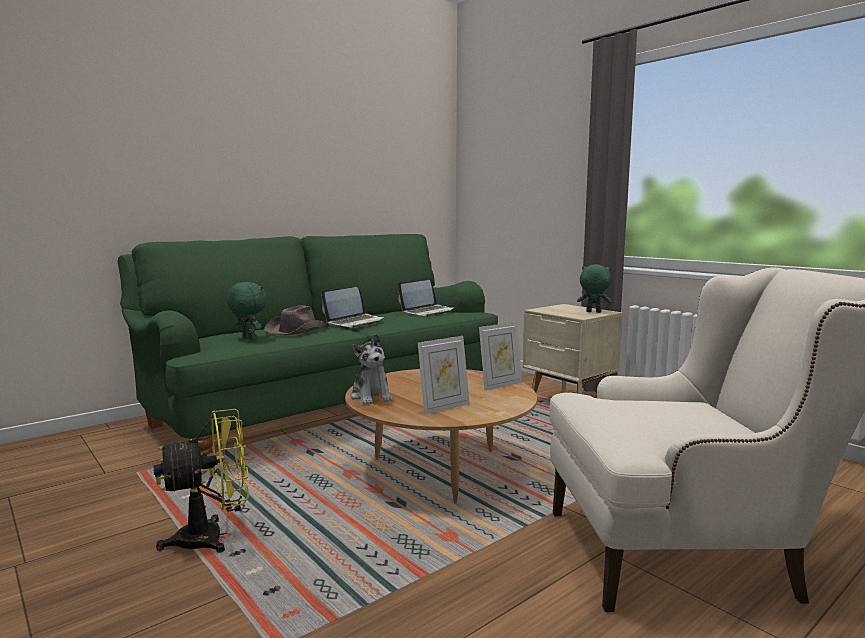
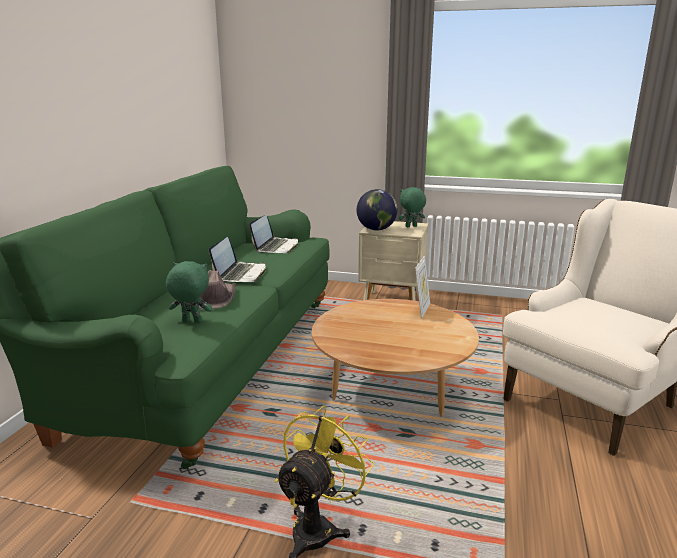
camera: 35 degrees left, 10 degrees up
(371, 396) = (357, 350): plush toy -> none
(444, 407) = (426, 344): picture frame -> none
(548, 310) = (376, 229): none -> globe

